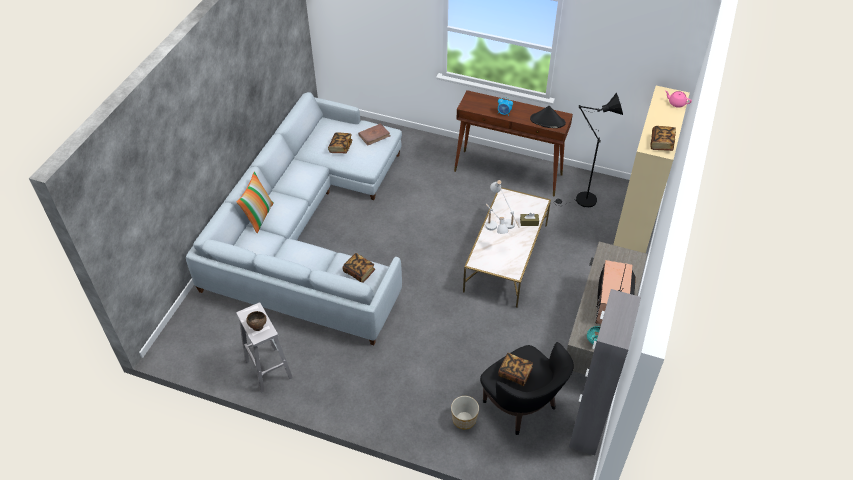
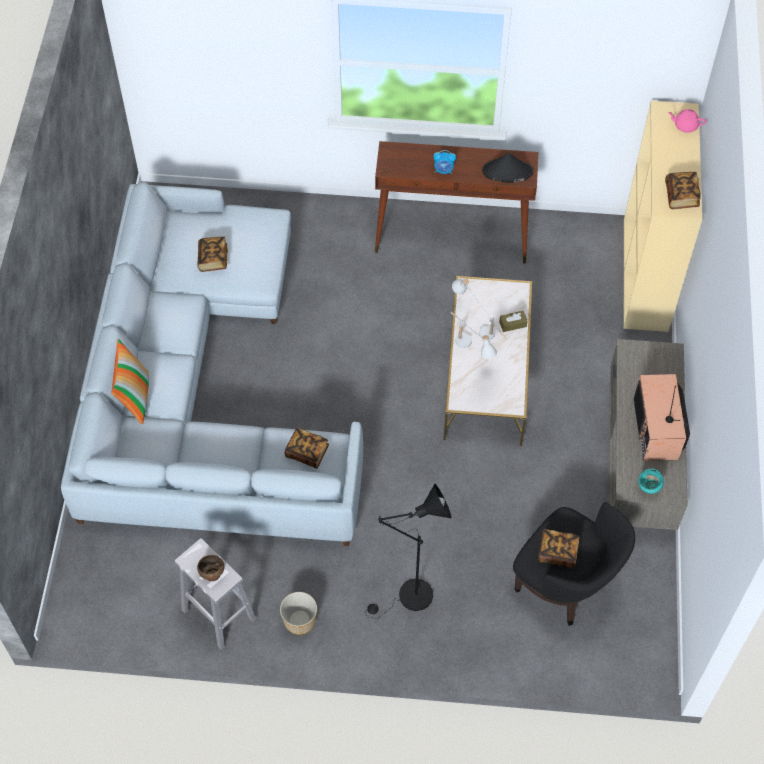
camera: 15 degrees left, 10 degrees up
(374, 135) = (255, 229): brown book -> none
(463, 419) = (498, 621): planter -> planter (299, 621)
(582, 200) = (565, 262): black floor lamp -> black floor lamp (409, 598)
(588, 426) = (655, 591): grey cabinet -> none

